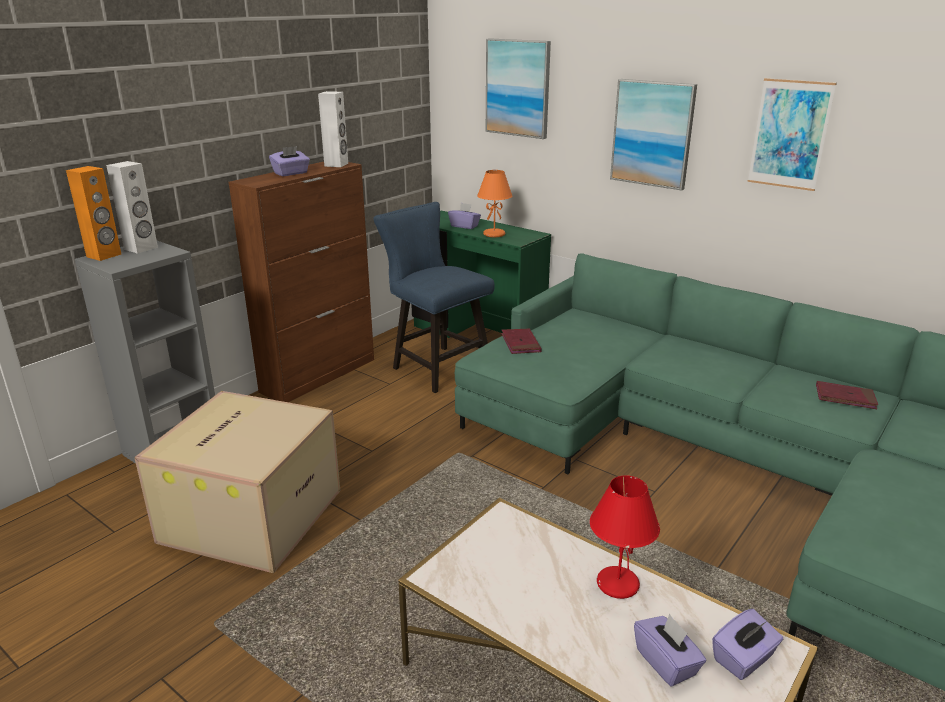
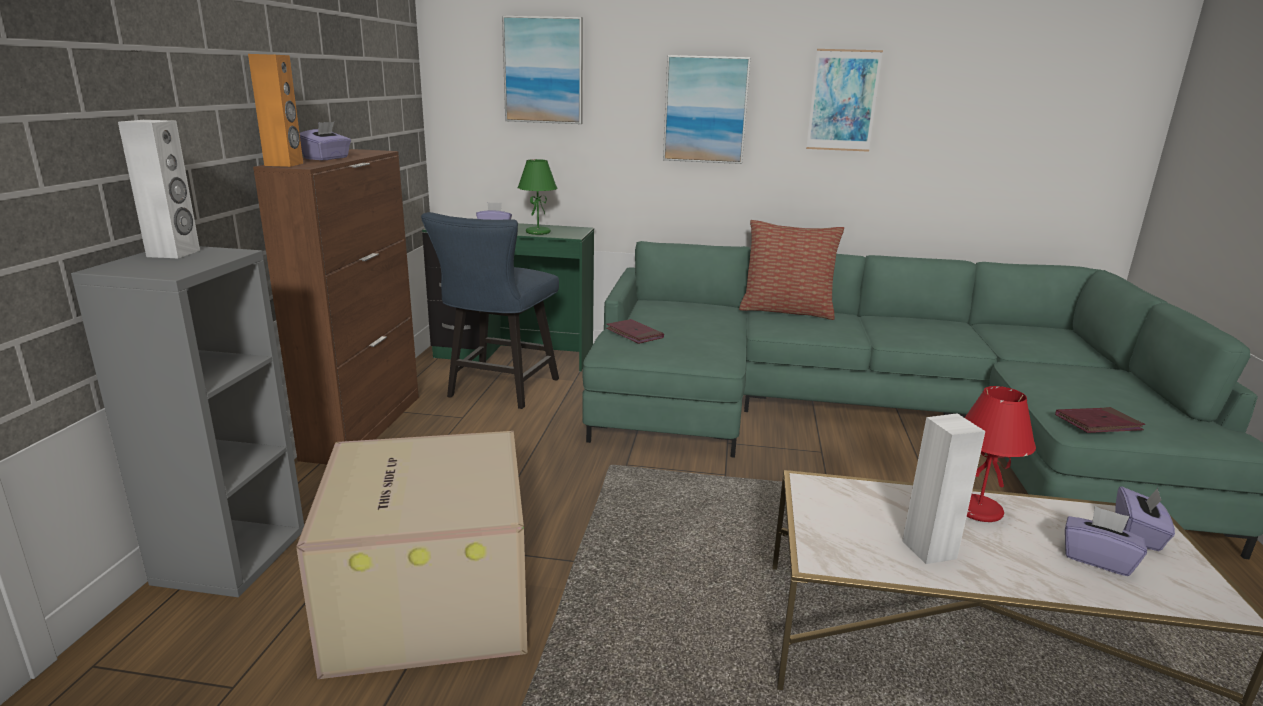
camera: 30 degrees left, 5 degrees down
(104, 255) = (122, 265): orange speaker -> orange speaker (284, 164)
(336, 165) = (368, 152): white speaker -> white speaker (929, 549)
(436, 366) = (499, 390): blue chair -> blue chair turned 90 degrees counterclockwise
(494, 234) = (538, 232): orange table lamp -> green table lamp
(697, 344) = (786, 311): none -> pillow
(845, 398) = (941, 329): red book -> red book (1098, 423)

